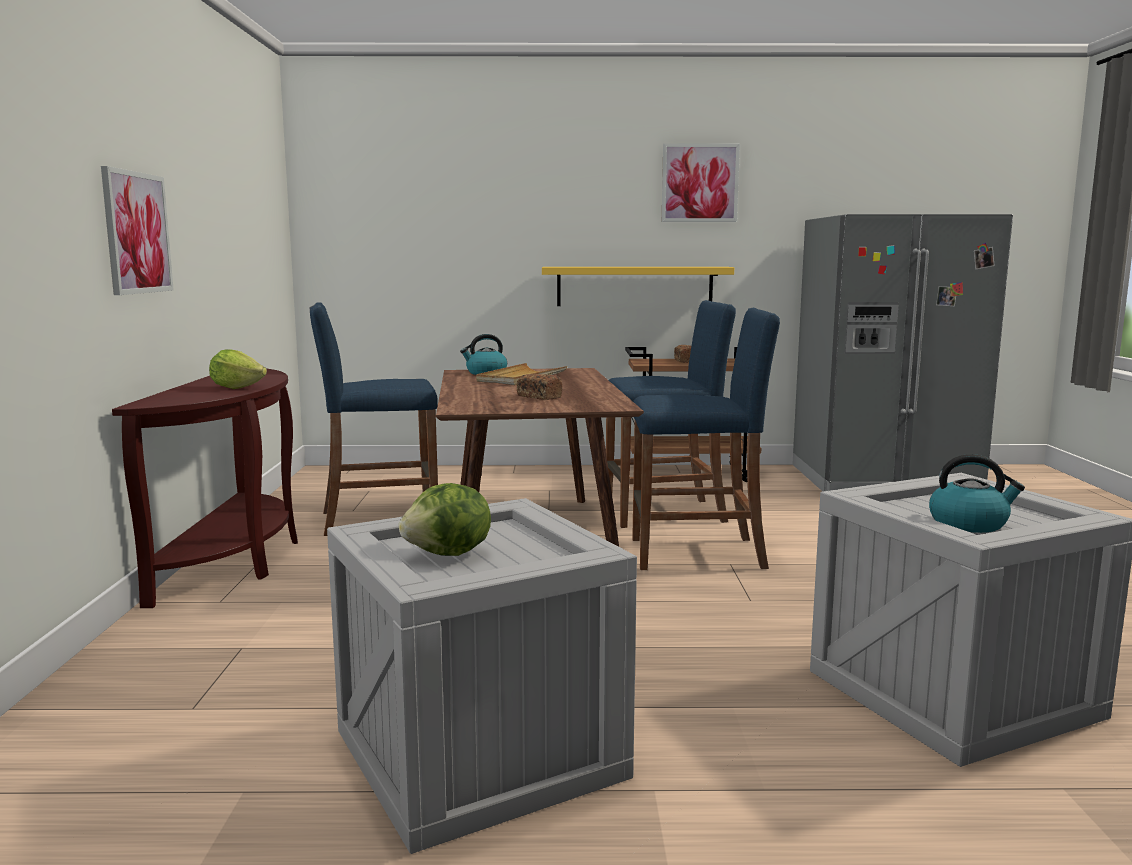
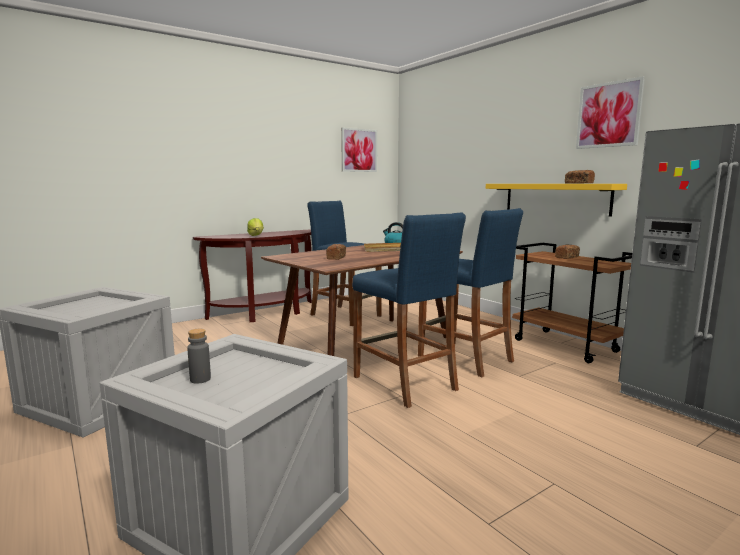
camera: 55 degrees right, 0 degrees up
(137, 233) = (228, 167): picture -> picture (359, 150)
(449, 554) = (82, 305): lettuce -> none
(683, 266) = (578, 183): none -> bread
(969, 524) = (200, 379): kettle -> grey bottle

